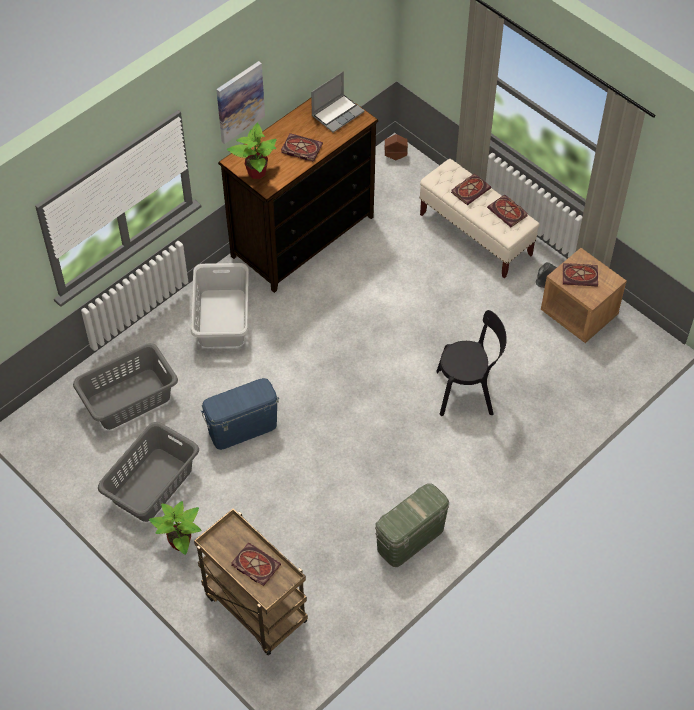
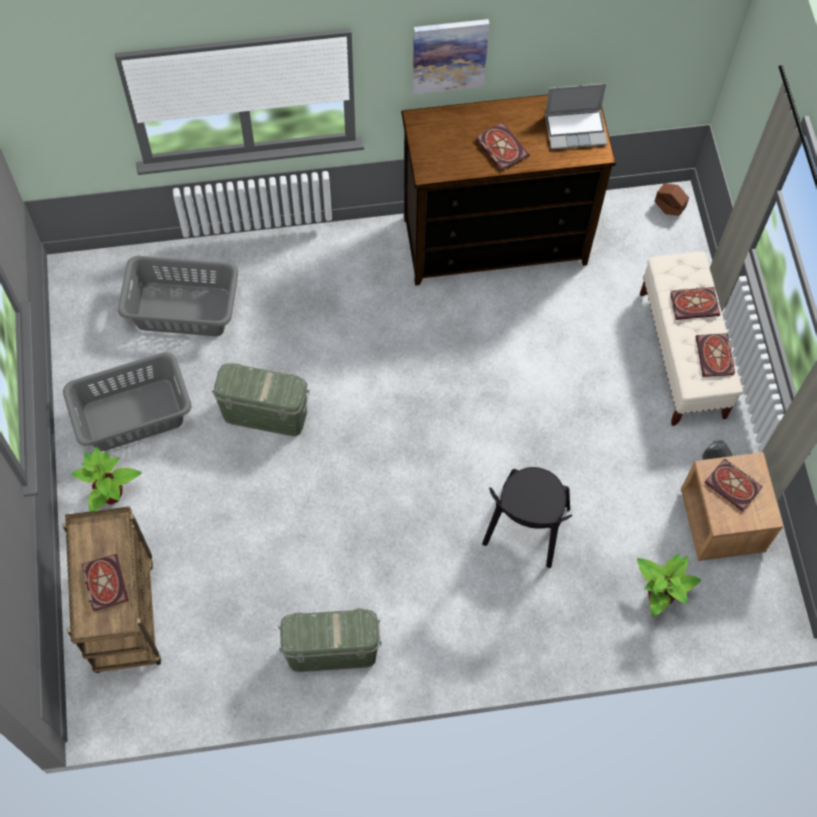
camera: 35 degrees right, 10 degrees up
(221, 318) = (340, 280): grey laundry basket -> none
(242, 428) = (265, 413): blue storage box -> green storage box
(257, 172) = (431, 147): potted plant -> potted plant (659, 596)
(468, 392) = (524, 530): black chair -> black chair turned 75 degrees clockwise

